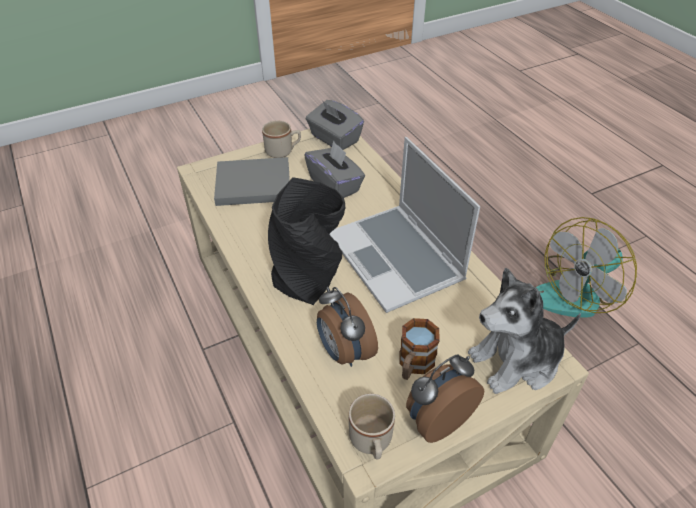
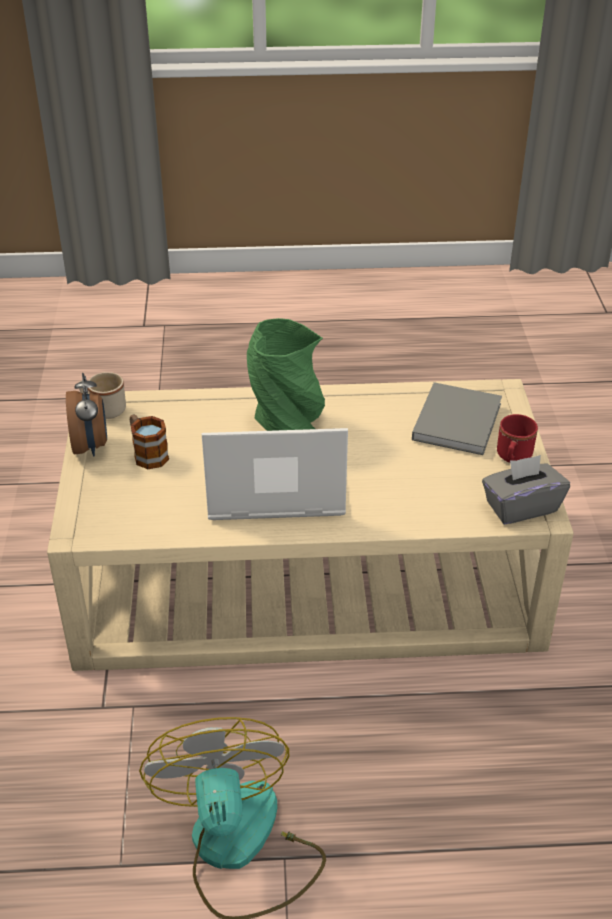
camera: 115 degrees right, 5 degrees down
(283, 151) = (512, 457): beige mug -> red mug
(309, 279) = (287, 424): black vase -> green vase
(335, 185) = (423, 482): grey tissue box -> none
(344, 352) = (192, 421): alarm clock -> none
(516, 361) = (98, 514): plush toy -> none

